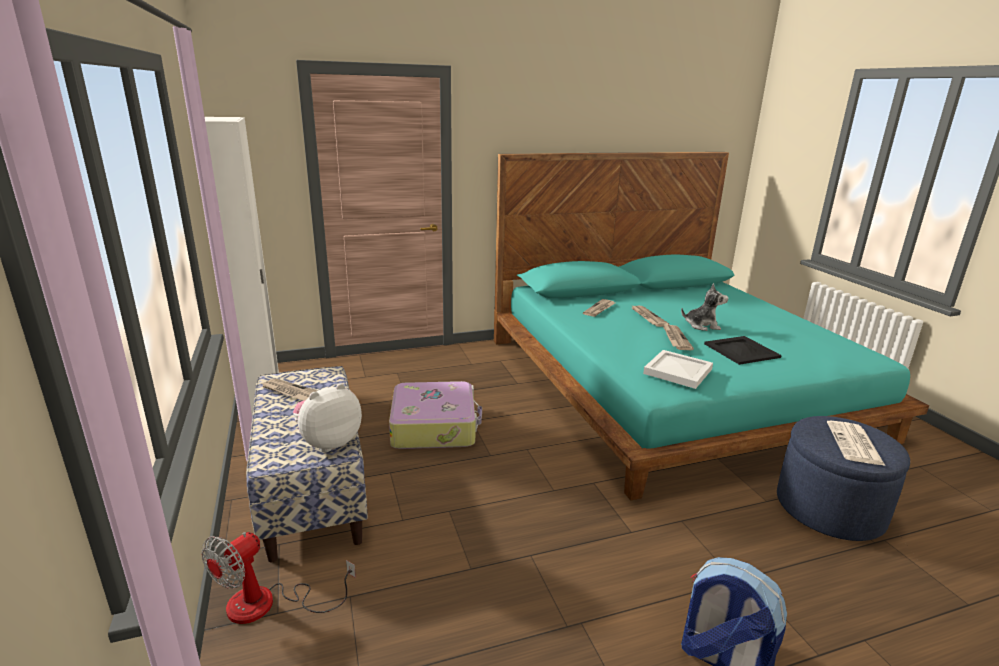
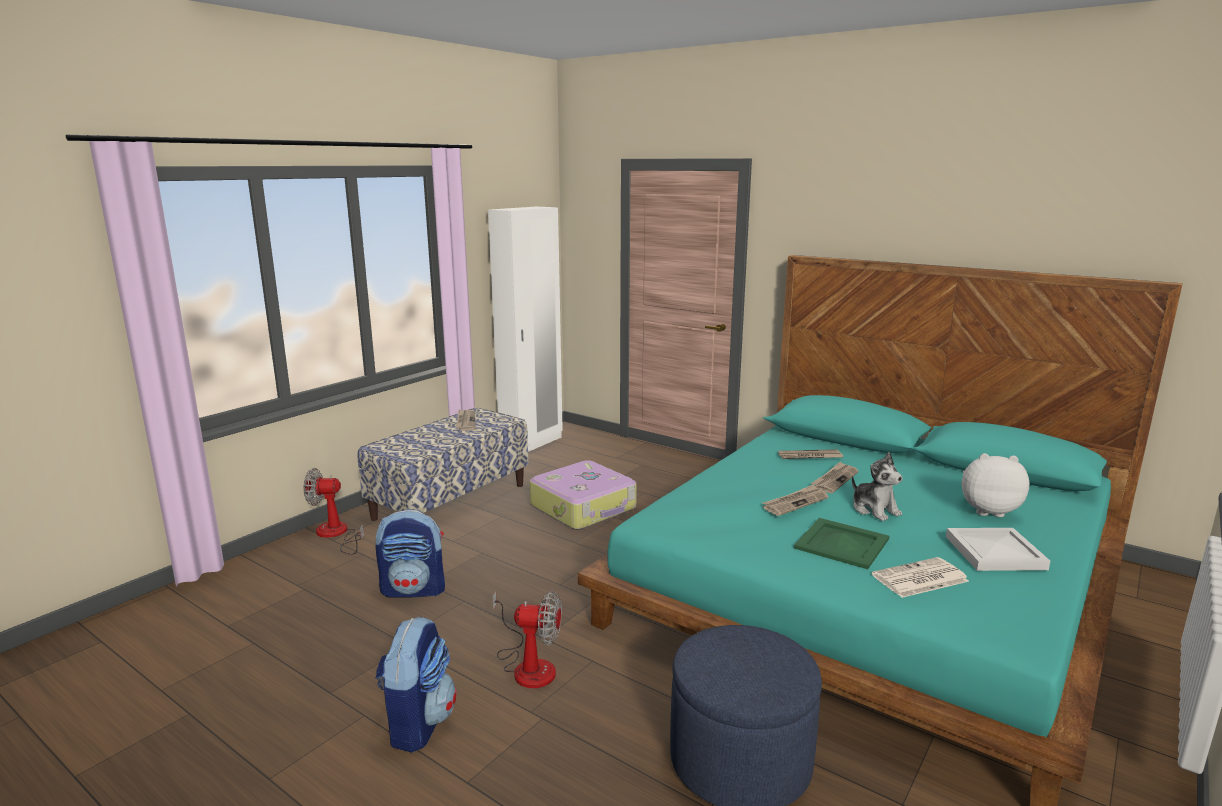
camera: 55 degrees right, 5 degrees down
(329, 442) = (417, 451): plush toy -> plush toy (987, 510)
(476, 581) = (414, 590): none -> backpack
(668, 556) = (528, 665): none -> fan
(679, 371) = (704, 519): white tray -> white tray (996, 553)
(741, 350) = (842, 543): black tray -> green tray
(855, 444) = (734, 665): newspaper -> newspaper (919, 579)

